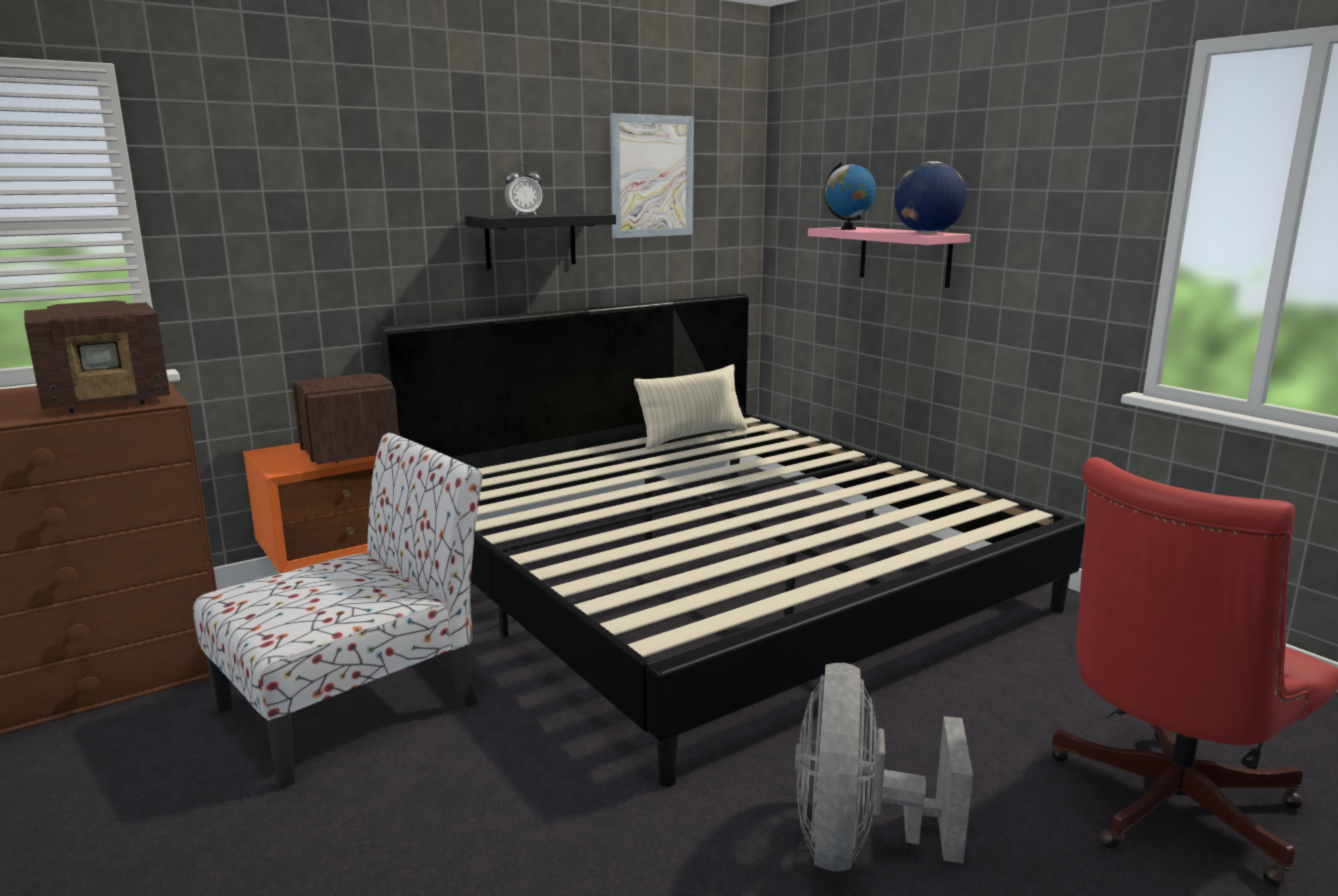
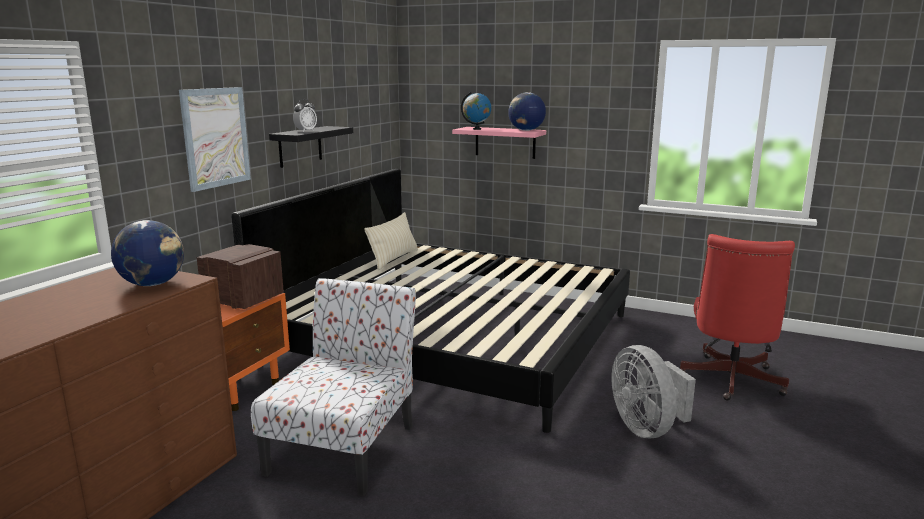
camera: 30 degrees left, 0 degrees up
(108, 400) = (153, 284): radio -> globe
(651, 176) = (352, 100): picture -> picture (215, 137)

